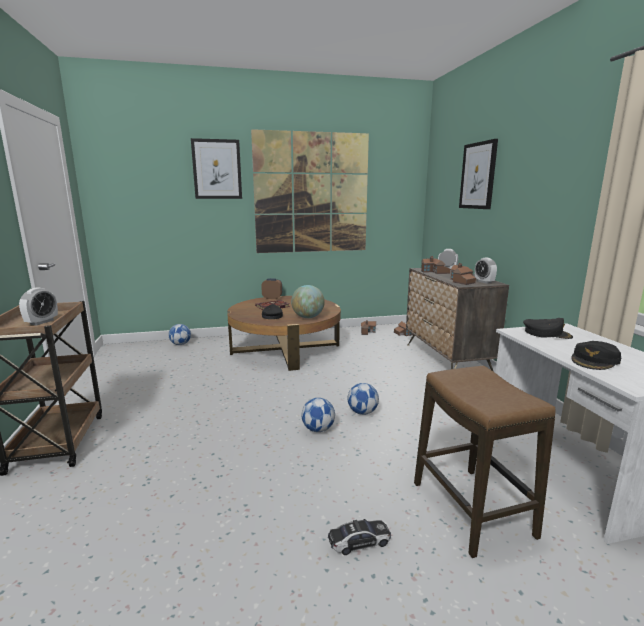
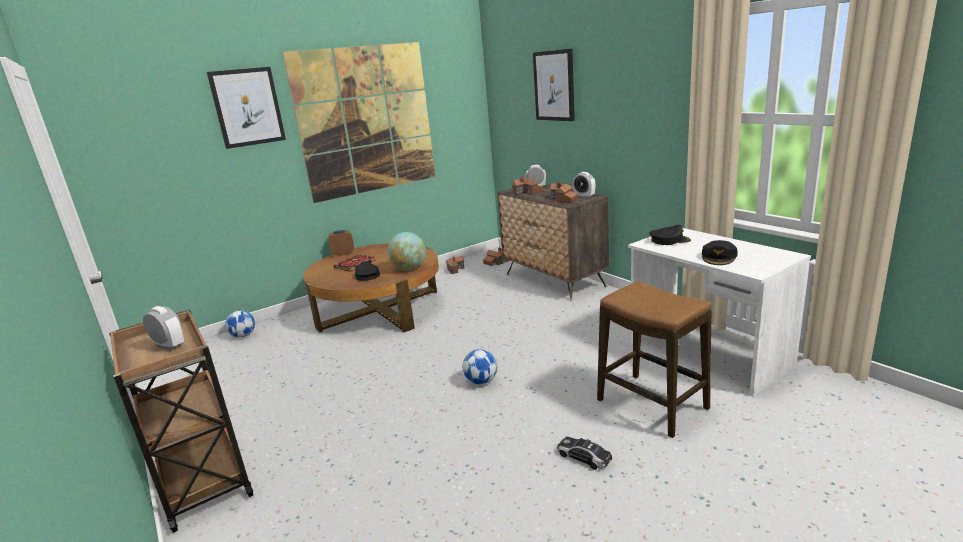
camera: 20 degrees left, 5 degrees up
(42, 322) = (169, 346): alarm clock -> alarm clock turned 60 degrees counterclockwise
(359, 541) = (584, 457): toy car -> toy car turned 105 degrees counterclockwise
(362, 412) = (511, 353): football -> none

